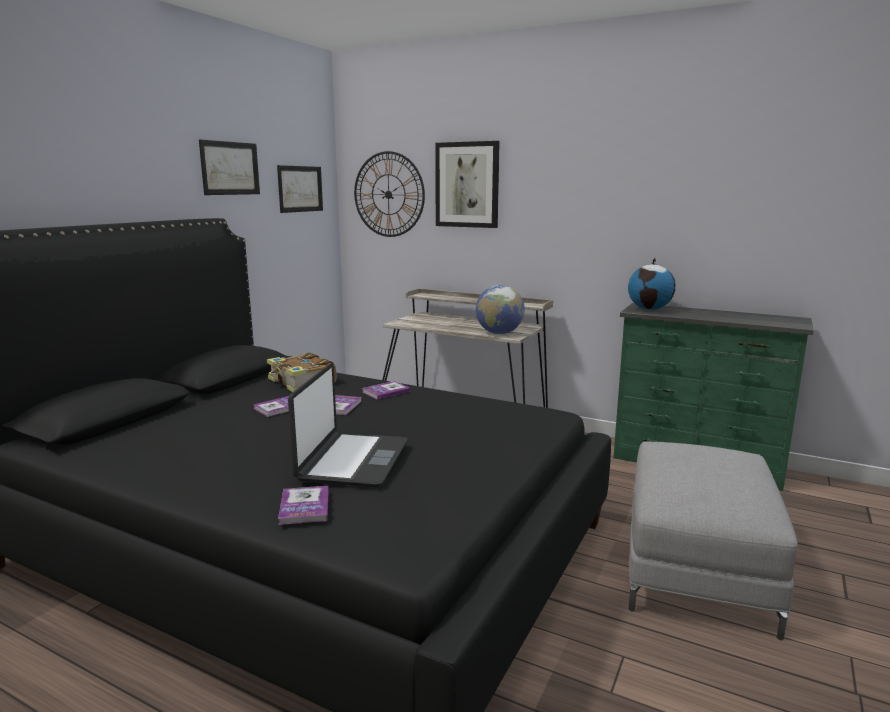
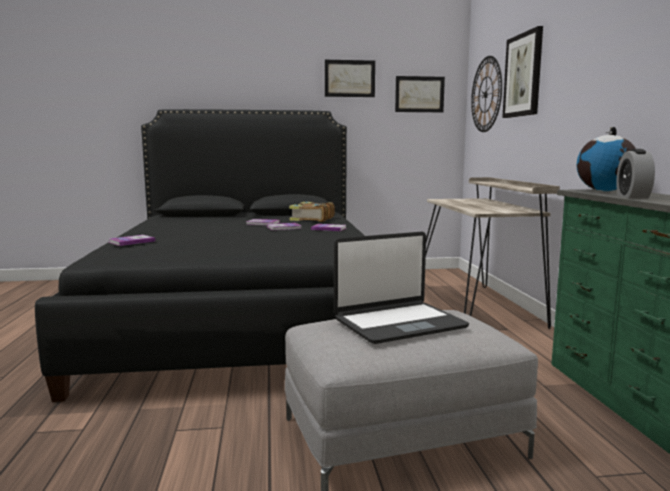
camera: 55 degrees right, 5 degrees down
(352, 461) = (199, 237): laptop -> laptop (398, 323)
(499, 333) = (479, 210): globe -> none
(702, 316) = (632, 196): none -> alarm clock

